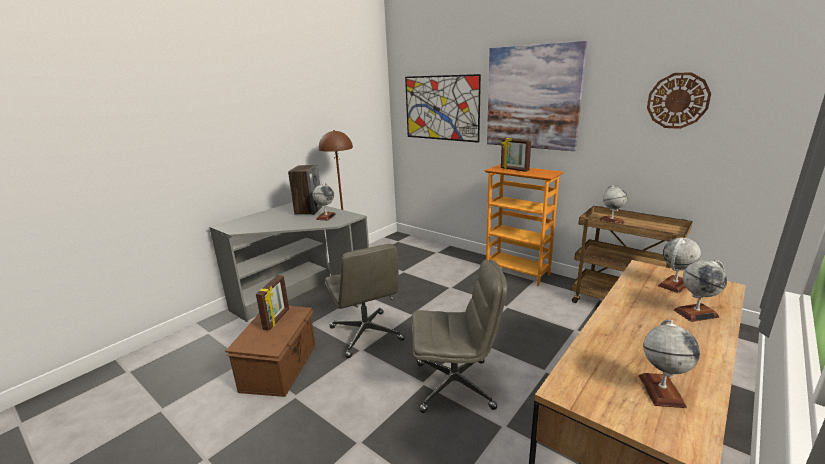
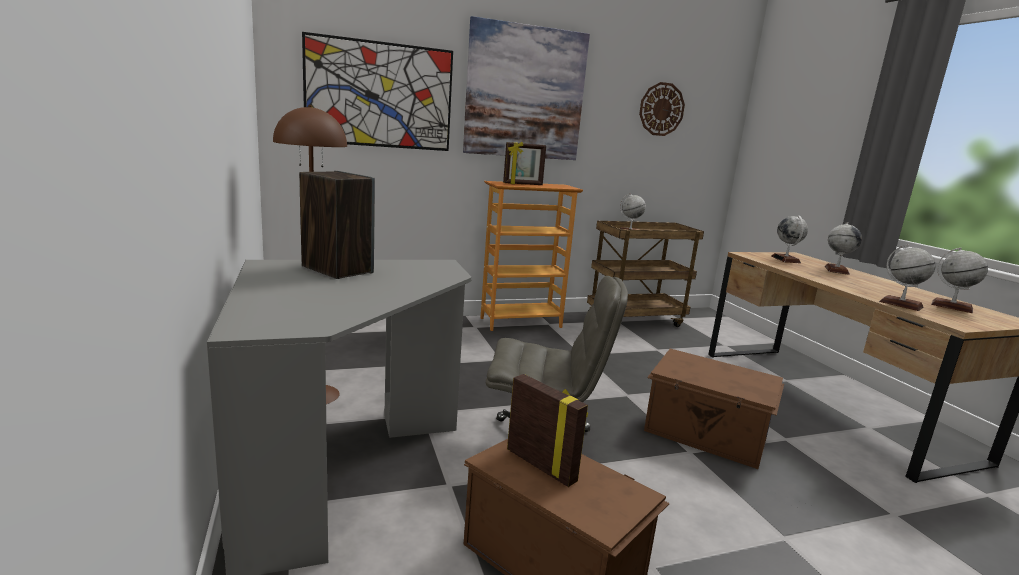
camera: 60 degrees left, 5 degrees down
(326, 217) = (405, 271): globe -> globe (900, 304)
(455, 385) = (705, 435): grey office chair -> brown storage box

